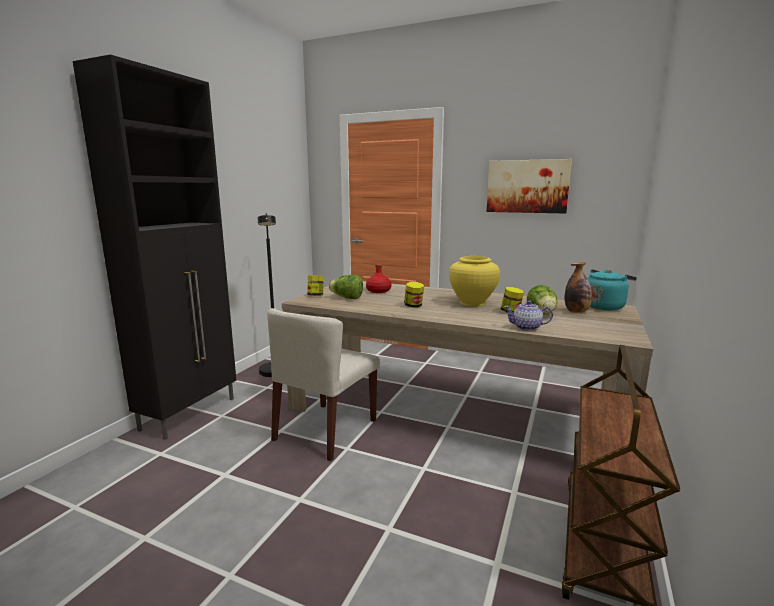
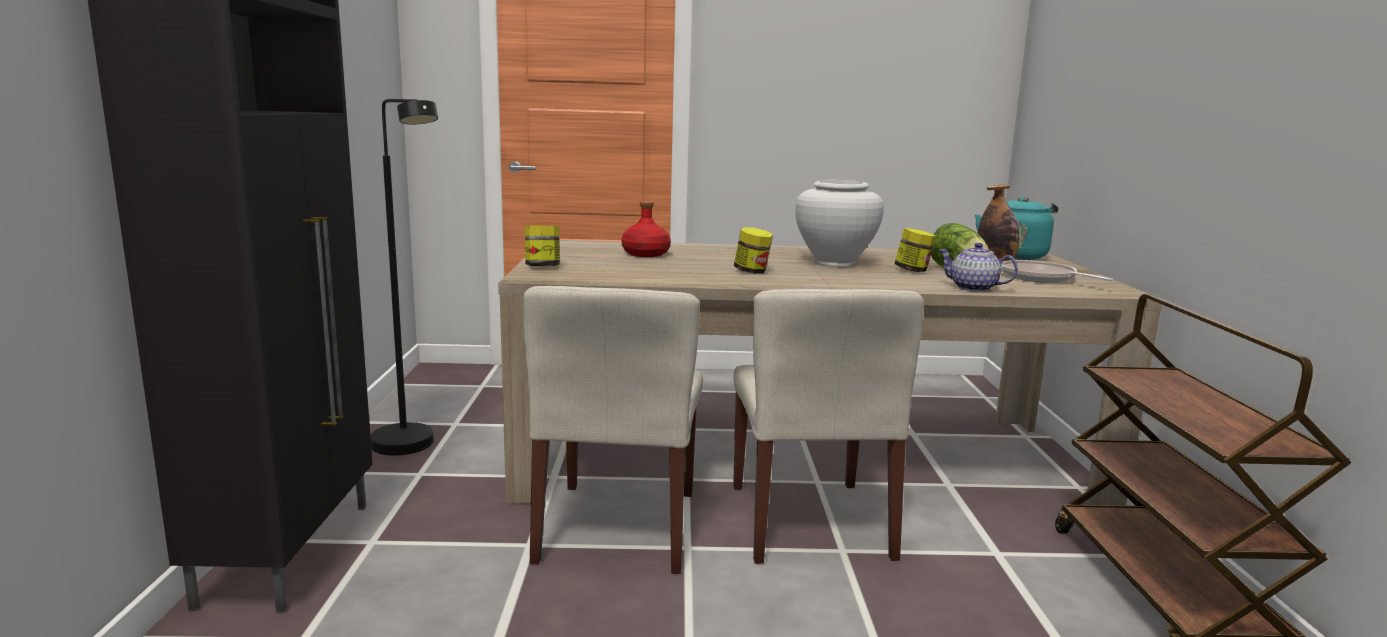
camera: 25 degrees left, 0 degrees up
(347, 298) = (611, 267): lettuce -> none
(422, 448) = (810, 521): none -> beige chair
(472, 303) = (834, 262): yellow vase -> white vase
(527, 186) = (843, 68): picture -> none
(527, 327) = (974, 288): teapot -> teapot turned 45 degrees clockwise
(589, 324) = (1041, 278): none -> frying pan

